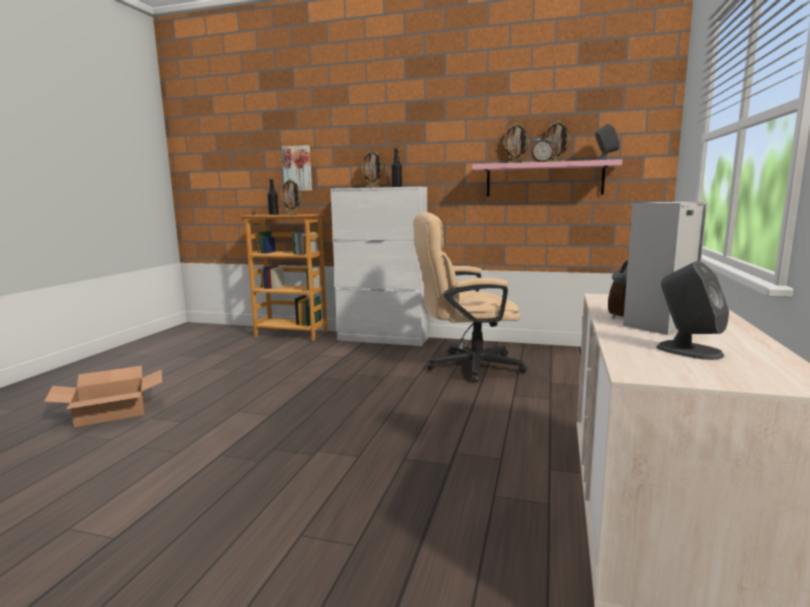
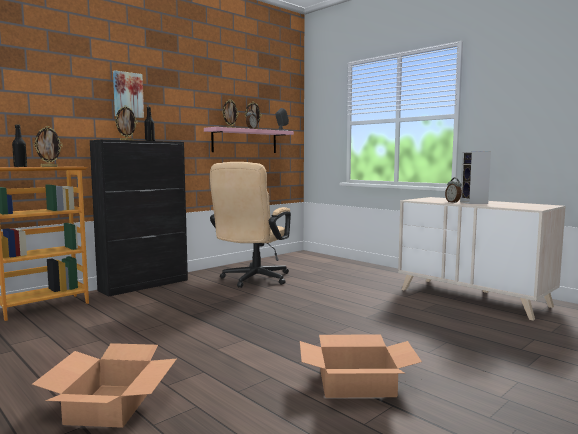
camera: 60 degrees left, 5 degrees down
(171, 501) = (356, 384): none -> cardboard box
(297, 168) = (30, 115): picture -> picture (127, 95)
(383, 339) = (145, 285): white cabinet -> black cabinet
(688, 350) = (510, 205): grey speaker -> none

